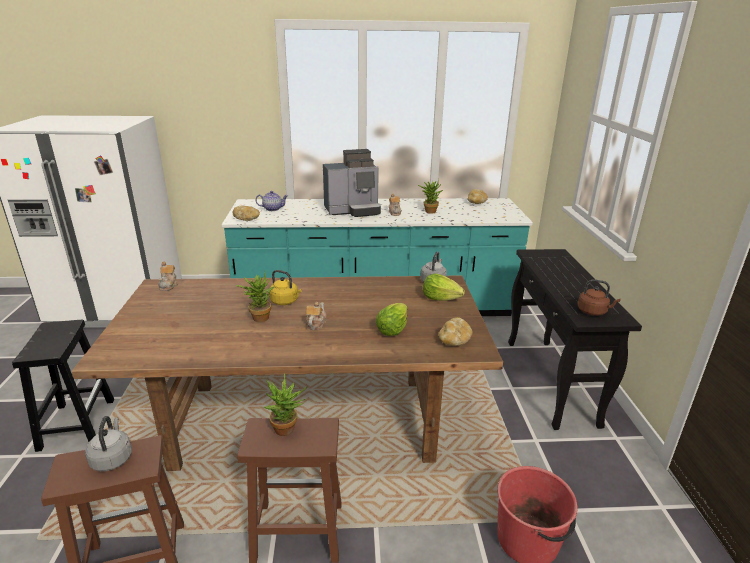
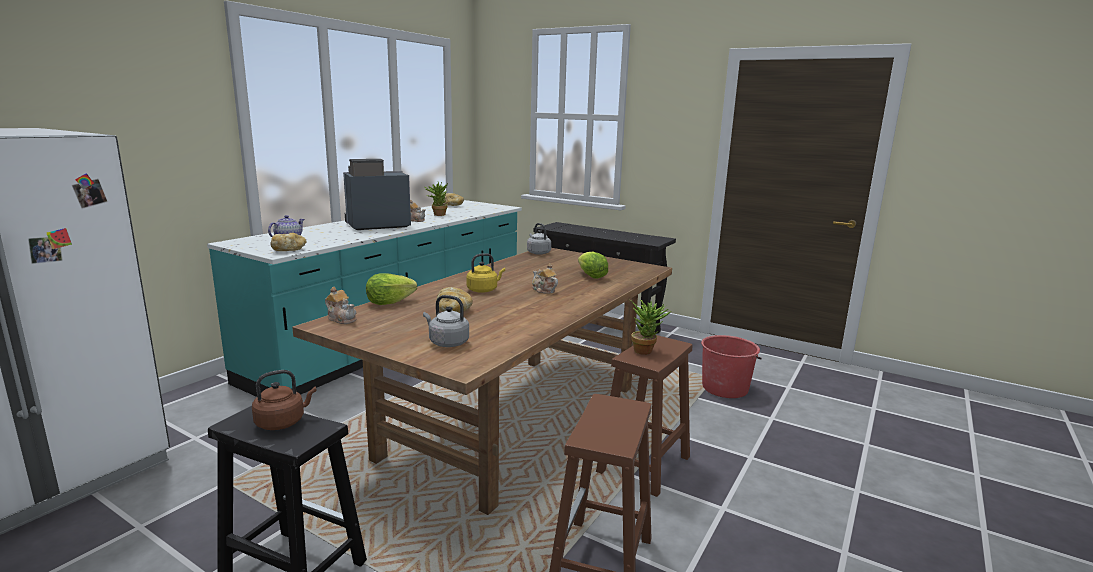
camera: 55 degrees left, 10 degrees down
(112, 458) = (604, 418): grey kettle -> grey kettle (447, 342)
(259, 317) = (495, 302): potted plant -> none
(353, 210) = (375, 226): coffee machine -> coffee machine turned 135 degrees counterclockwise
(440, 298) = (568, 257): lettuce -> lettuce (389, 302)
(454, 340) = (631, 268): bread -> bread (454, 311)
(593, 311) = (646, 239): brown kettle -> brown kettle (283, 422)

